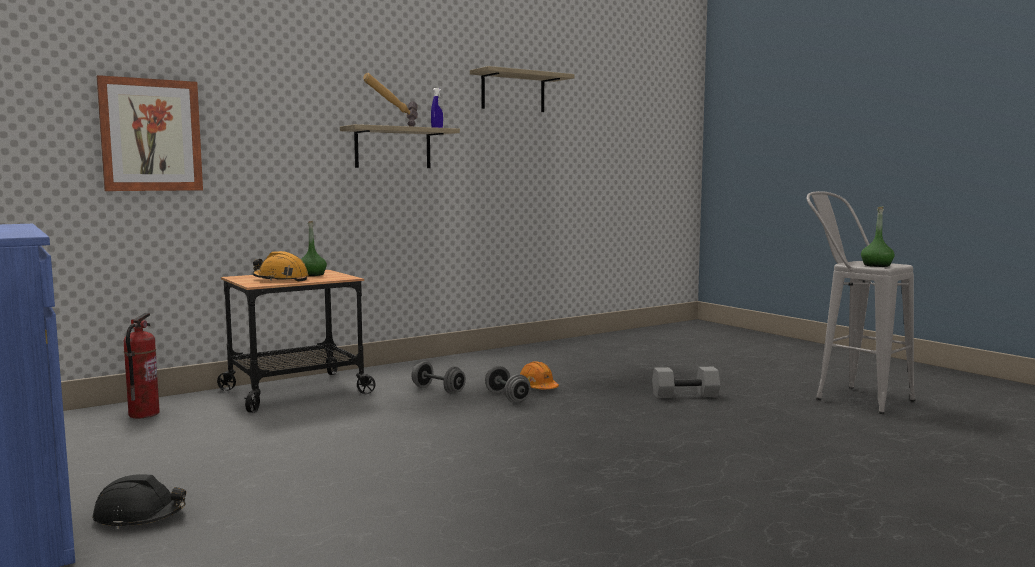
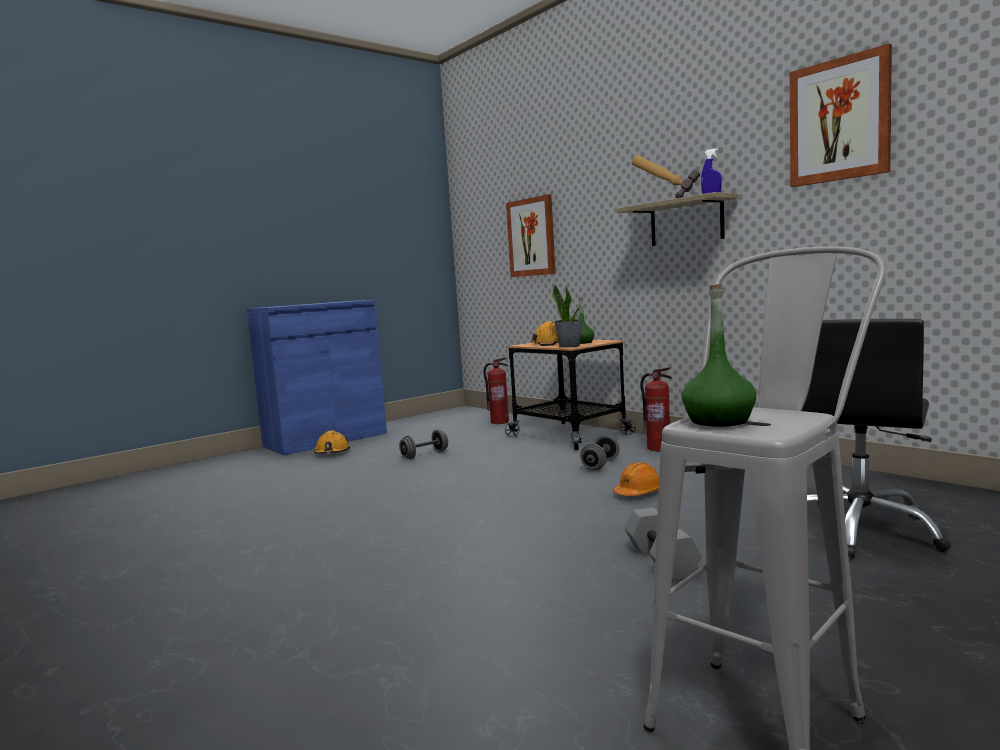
camera: 85 degrees right, 0 degrees up
(139, 517) = (332, 452): black hard hat -> orange hard hat
(336, 277) = (569, 346): none -> potted plant
(405, 371) = (659, 448): none -> fire extinguisher
(507, 397) = (592, 486): grey dumbbell -> grey dumbbell (424, 455)
(513, 92) = (839, 120): shelf -> picture
(643, 360) = (860, 530): none -> black office chair

